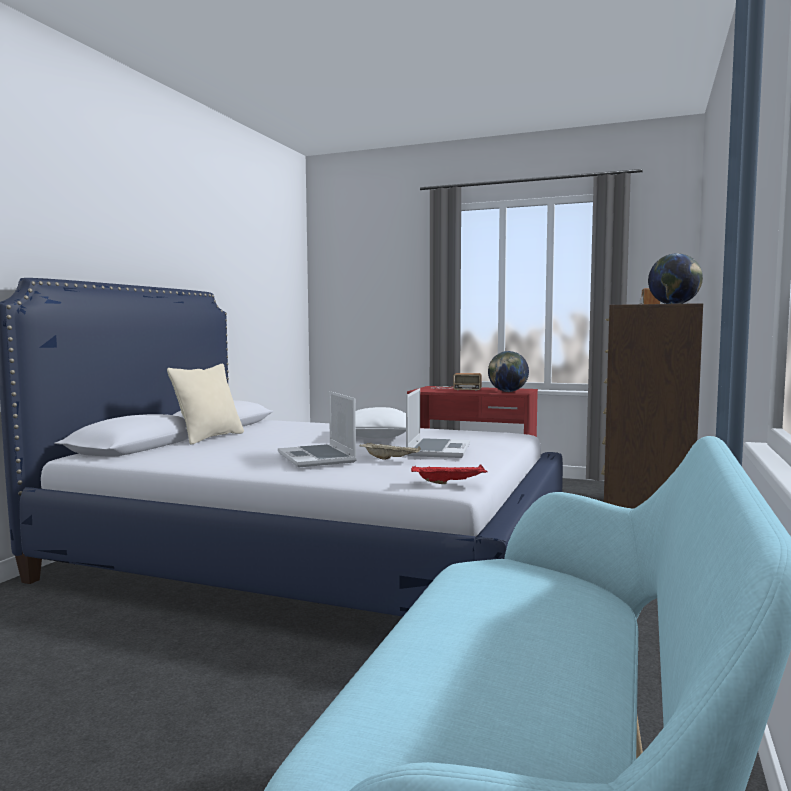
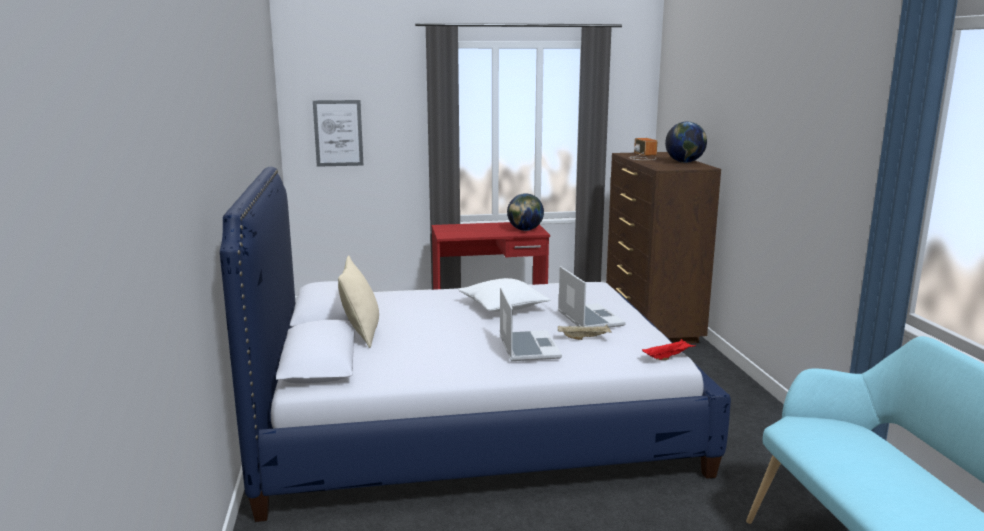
camera: 30 degrees left, 10 degrees up
(318, 458) = (527, 347): laptop -> laptop turned 135 degrees counterclockwise
(354, 296) = (338, 133): none -> picture
(454, 388) = (469, 229): radio -> none

